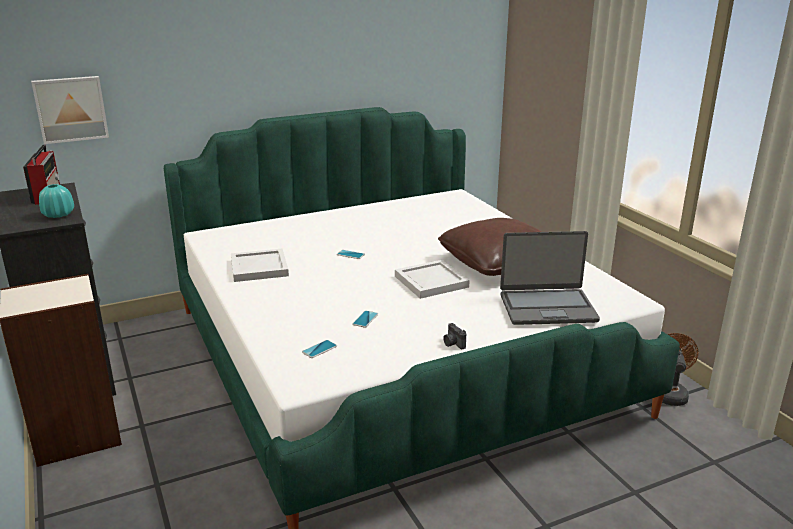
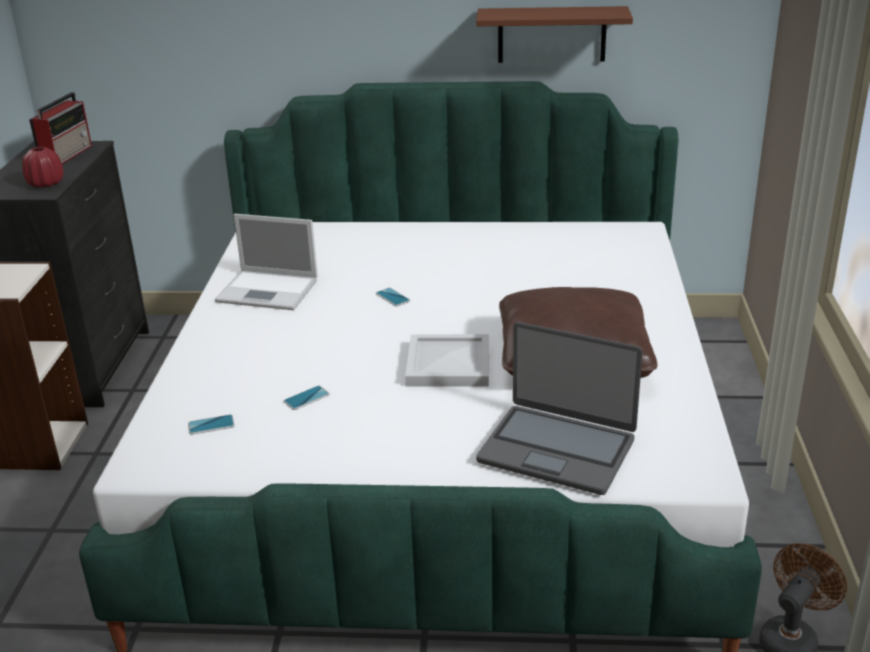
camera: 30 degrees right, 5 degrees up
(58, 215) = (46, 183): turquoise vase -> red vase
(71, 109) = (123, 48): picture -> none
(260, 267) = (269, 291): white tray -> laptop
(382, 75) = (551, 34): none -> brown shelf
(453, 344) = (371, 466): camera -> none

